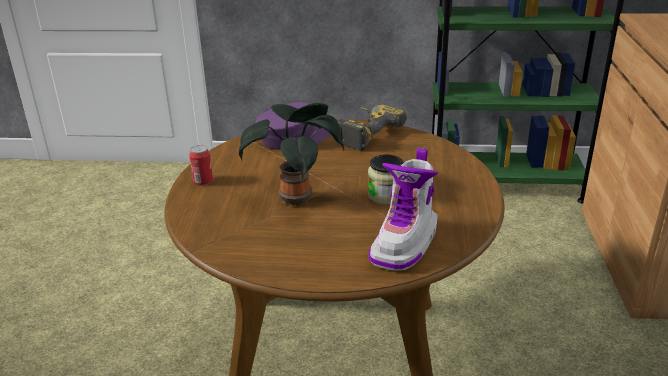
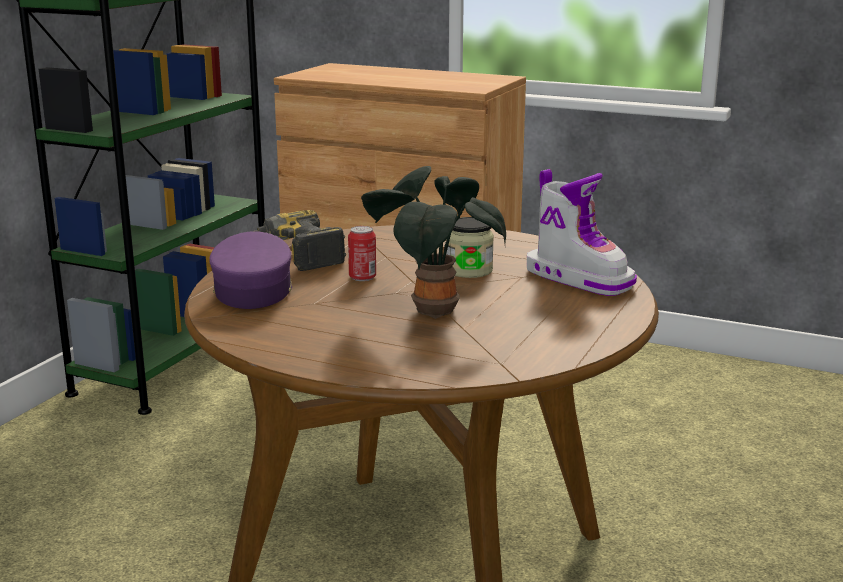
camera: 70 degrees left, 10 degrees down
(203, 181) = (321, 356): can -> can (362, 277)

